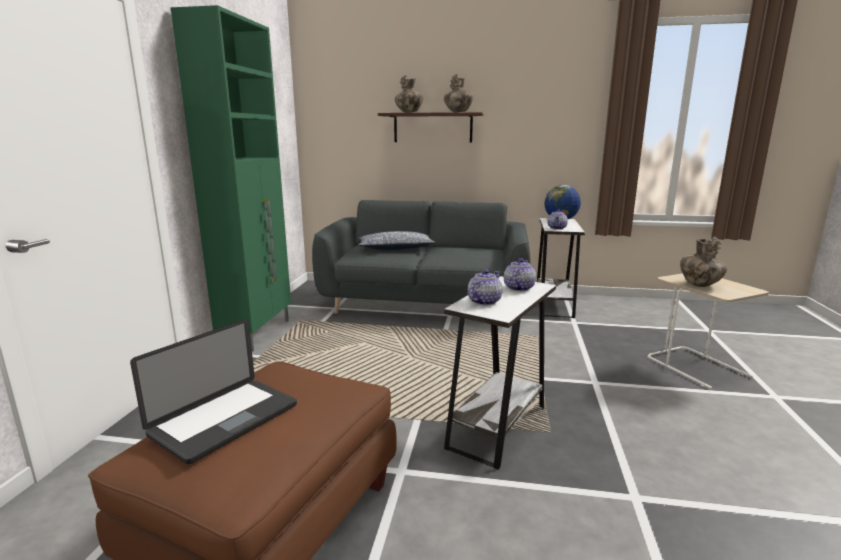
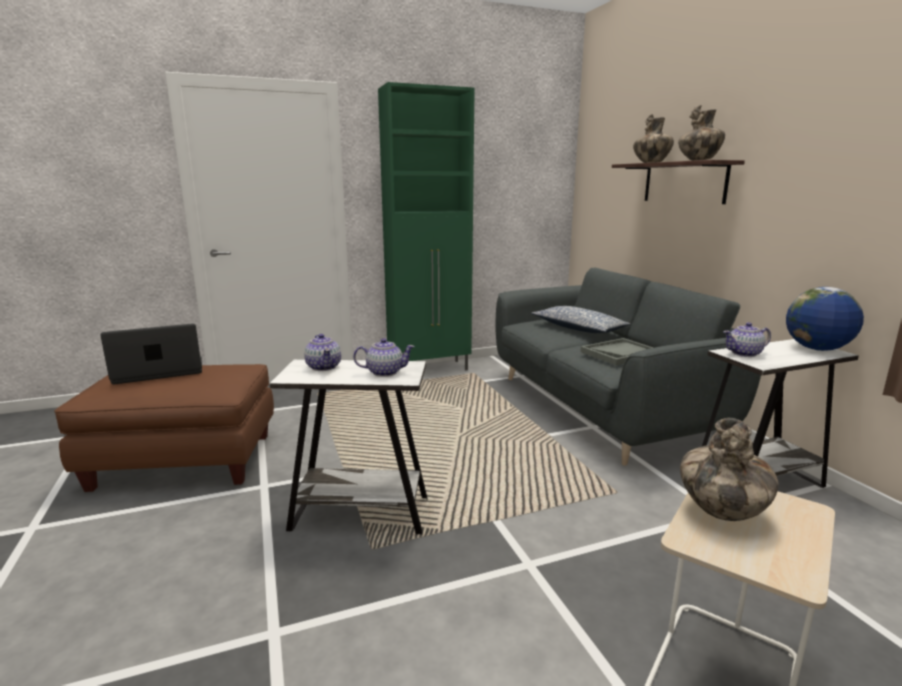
camera: 60 degrees right, 0 degrees up
(225, 420) = (159, 372): laptop -> laptop turned 150 degrees clockwise
(463, 253) = (619, 353): none -> grey tray
(483, 301) = (324, 367): teapot -> teapot turned 60 degrees clockwise

